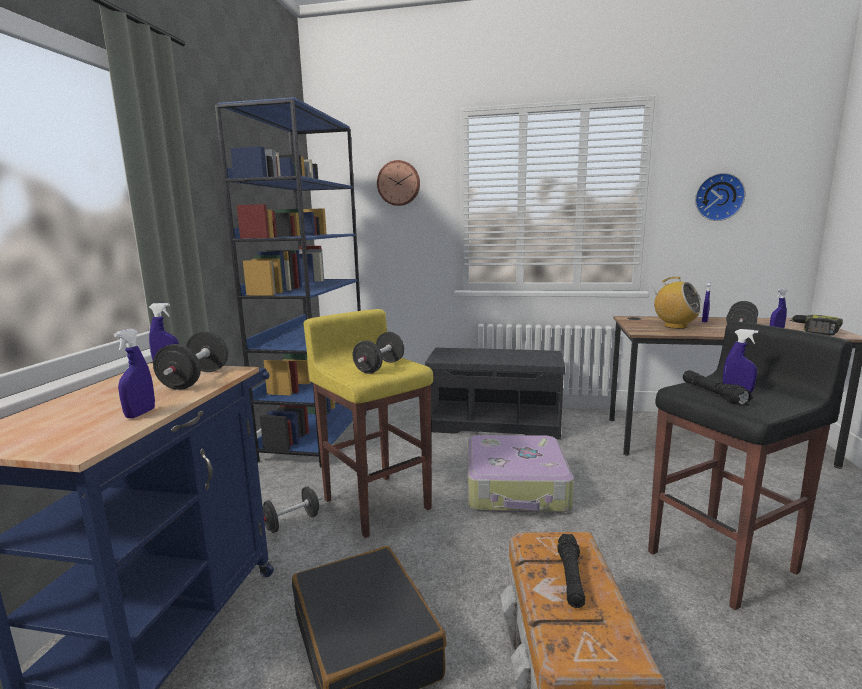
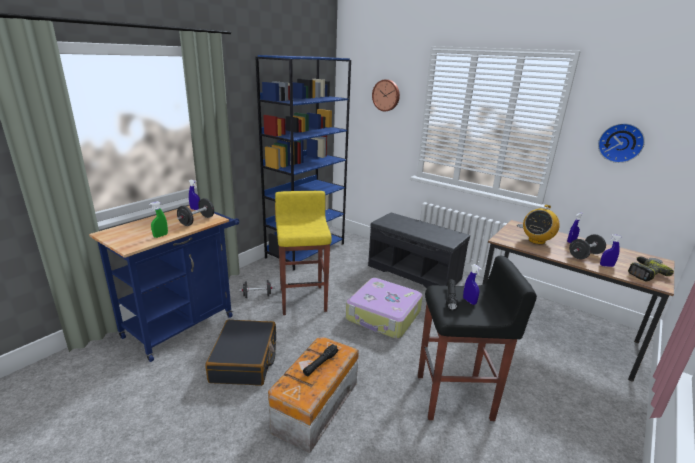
camera: 25 degrees right, 10 degrees up
(140, 414) = (160, 236): blue spray bottle -> green spray bottle
(379, 367) = (305, 227): black dumbbell -> none
(675, 326) = (536, 241): radio -> radio turned 60 degrees clockwise

